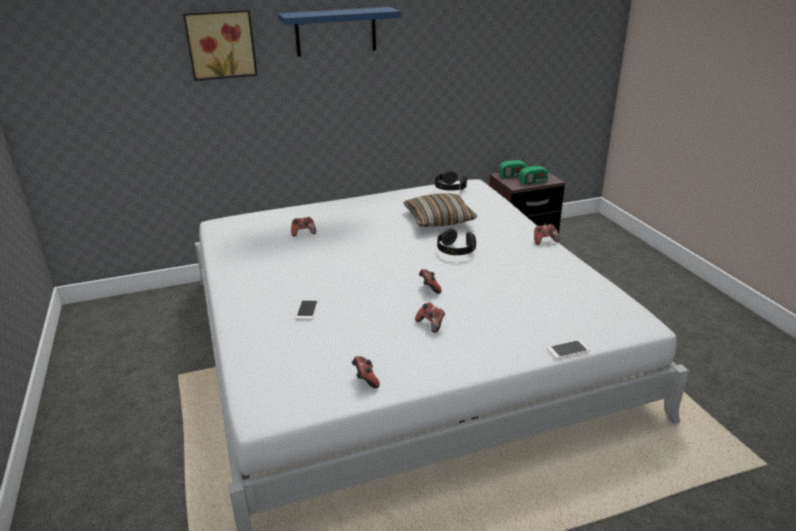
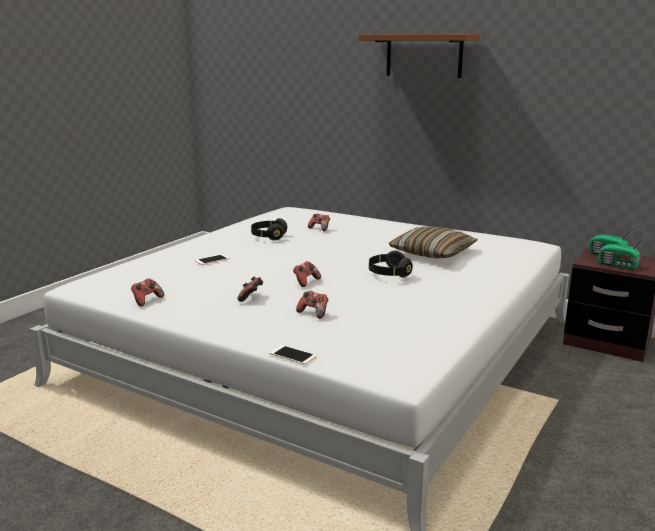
camera: 50 degrees right, 10 degrees down
(221, 44) = (328, 58): picture -> none
(336, 31) = (424, 55): blue shelf -> brown shelf
(450, 188) = (500, 240): black headphones -> black headphones (268, 236)
(544, 241) = (488, 299): game controller -> game controller (313, 313)

